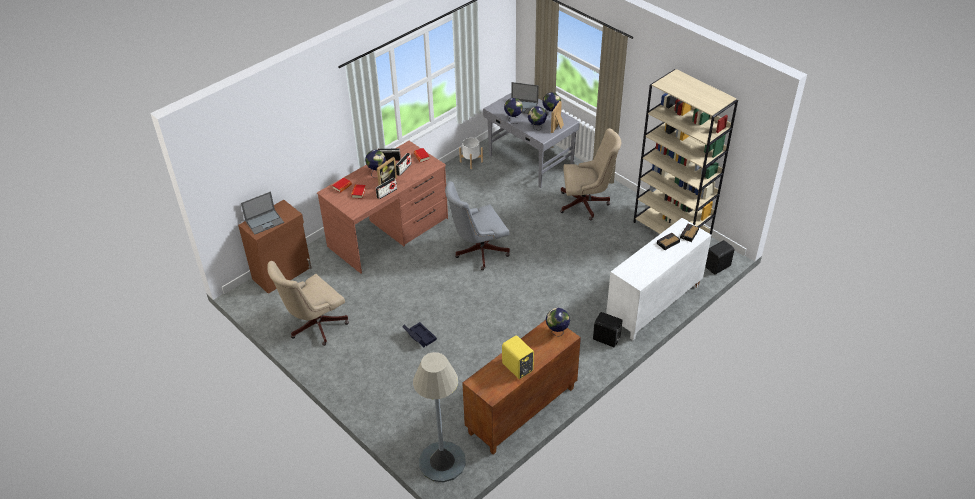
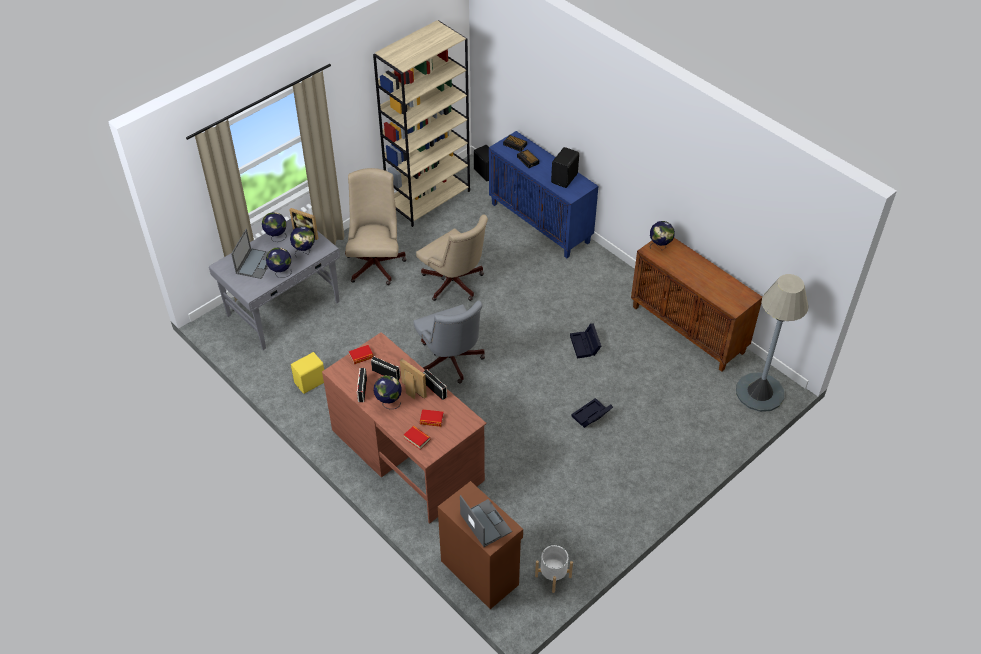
camera: 90 degrees left, 5 degrees up
(314, 326) = (577, 524): beige office chair -> beige office chair (455, 285)
(471, 162) = (273, 368): white planter -> white planter (553, 576)
(498, 334) = (585, 346): none -> black storage box
(517, 368) = (711, 277): yellow speaker -> yellow speaker (311, 383)
(606, 339) = (589, 261): black speaker -> black speaker (565, 178)
(654, 305) = (541, 223): white cabinet -> blue cabinet

